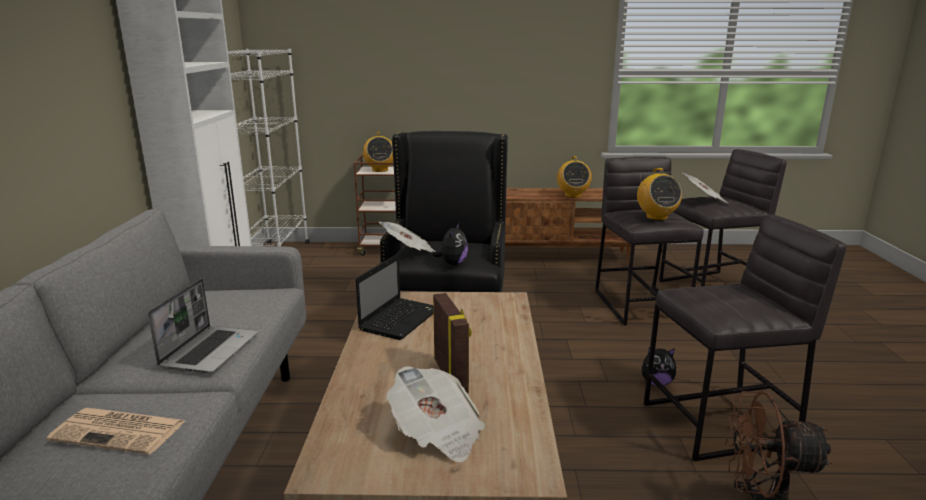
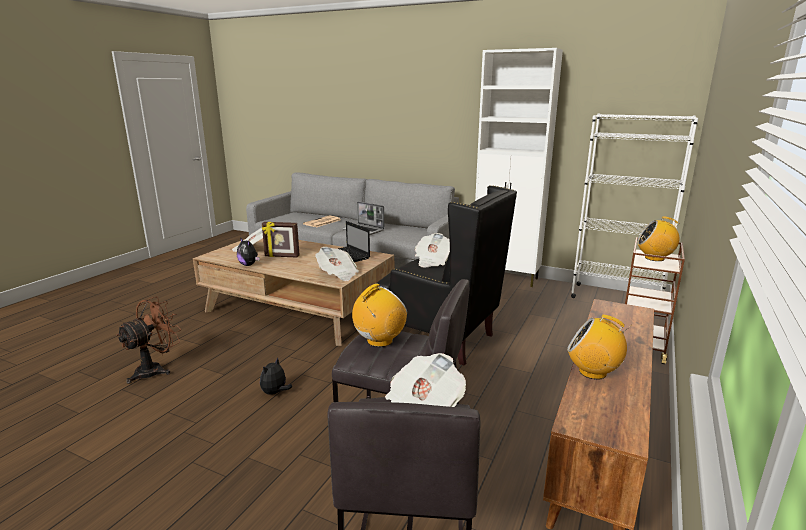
camera: 115 degrees right, 0 degrees up
(452, 263) = (398, 269): plush toy -> plush toy (249, 265)
(487, 305) = (337, 274): none -> newspaper
(656, 217) = (379, 341): radio -> radio turned 120 degrees clockwise
(721, 423) = (210, 396): grey stool -> none

